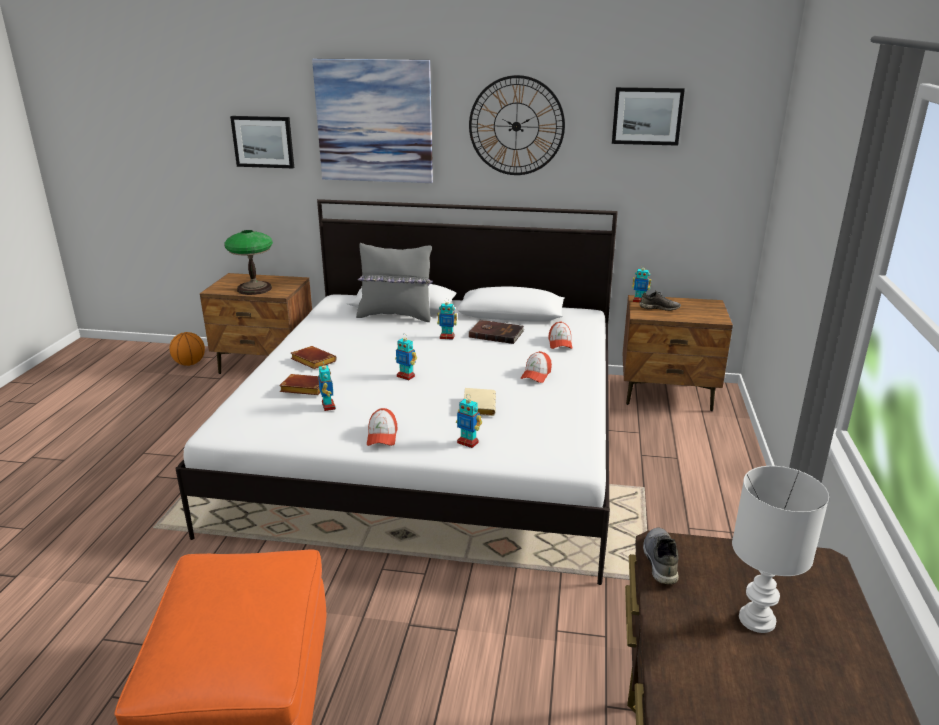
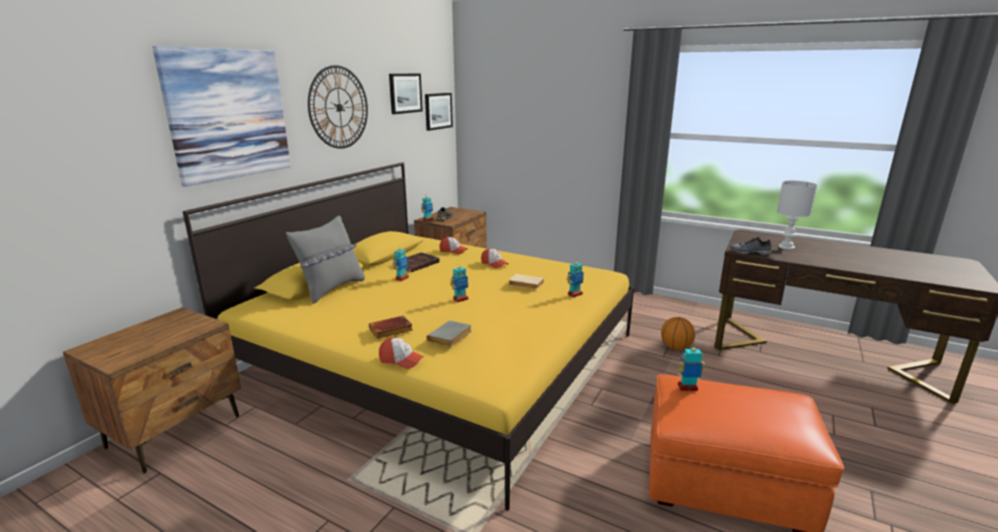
camera: 70 degrees left, 5 degrees down
(189, 363) = (68, 501): basketball -> basketball (676, 347)
(254, 289) = (163, 338): table lamp -> none
(263, 141) = (93, 155): picture -> picture (438, 111)
(303, 389) = (450, 338): brown book -> grey book
(328, 406) = (492, 330): toy robot -> toy robot (687, 388)
(382, 436) = (550, 318): cap -> cap (401, 360)
(434, 442) = (441, 358): white bed -> yellow bed

